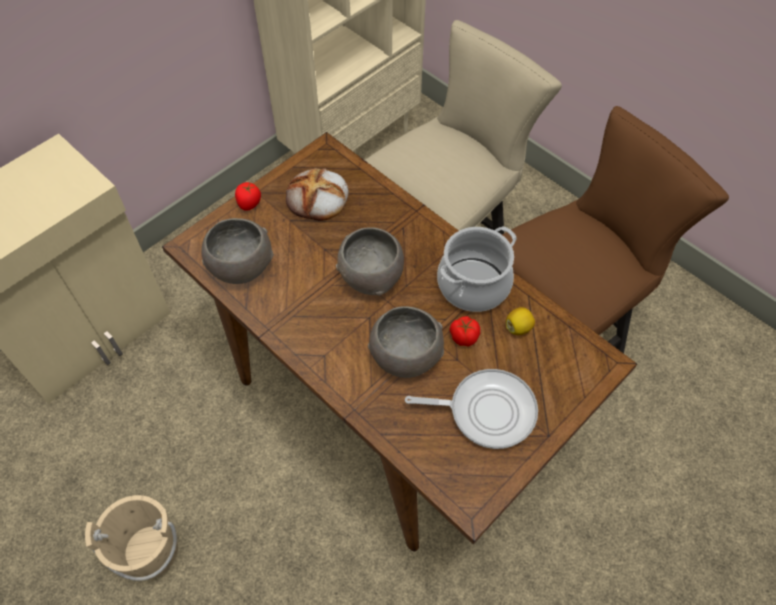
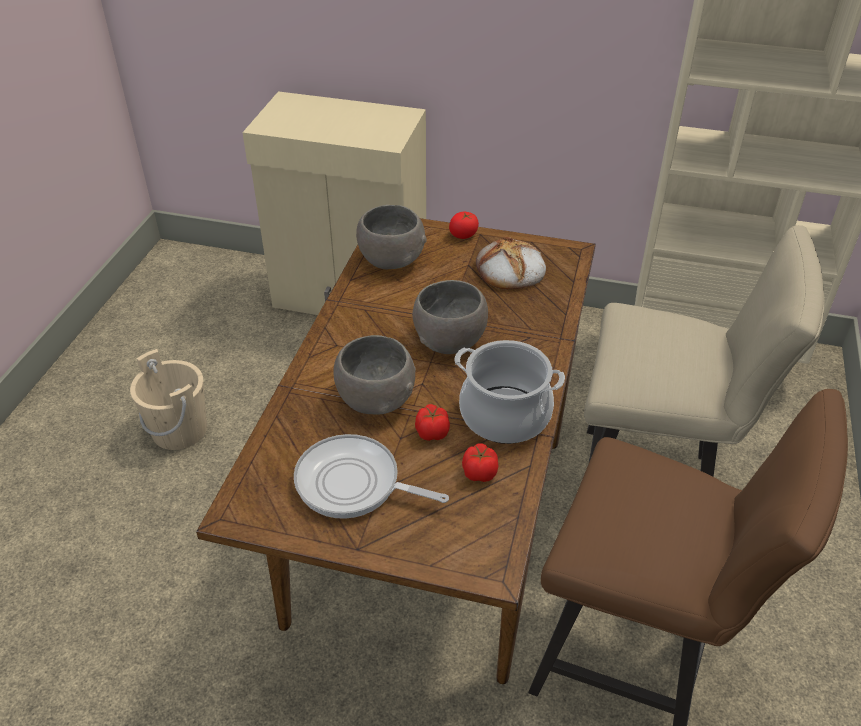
camera: 60 degrees right, 15 degrees down
(486, 411) = (353, 484): frying pan -> frying pan turned 135 degrees clockwise
(518, 327) = (479, 472): lemon -> tomato

